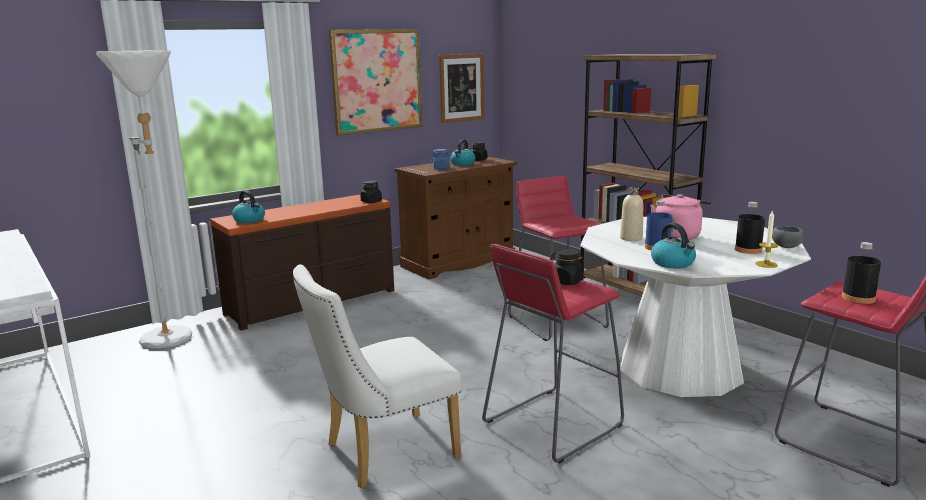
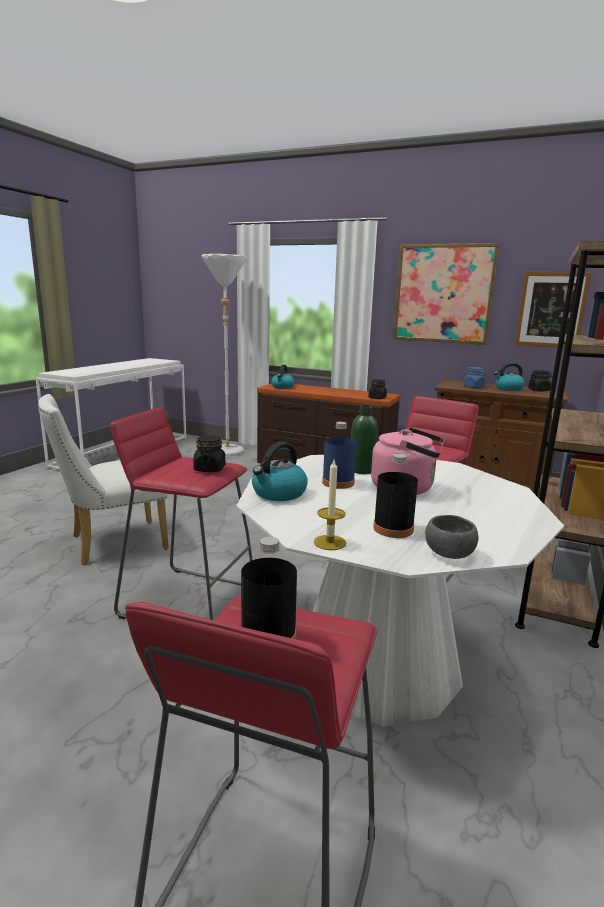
camera: 60 degrees right, 0 degrees up
(382, 453) = (111, 543): white chair -> white chair turned 60 degrees counterclockwise
(631, 238) = (361, 470): beige bottle -> green bottle

